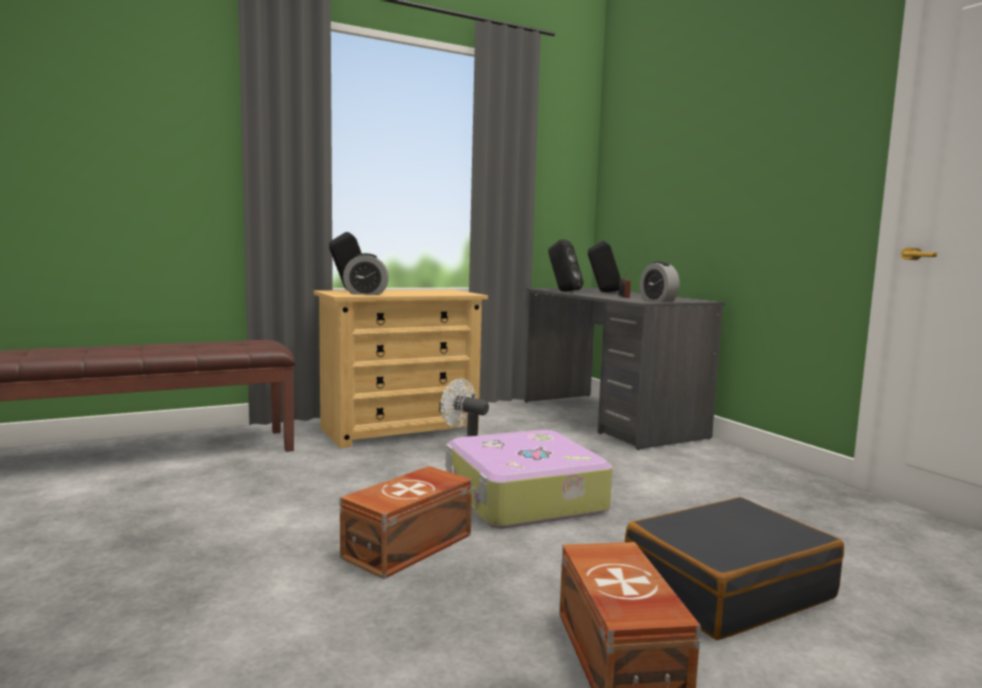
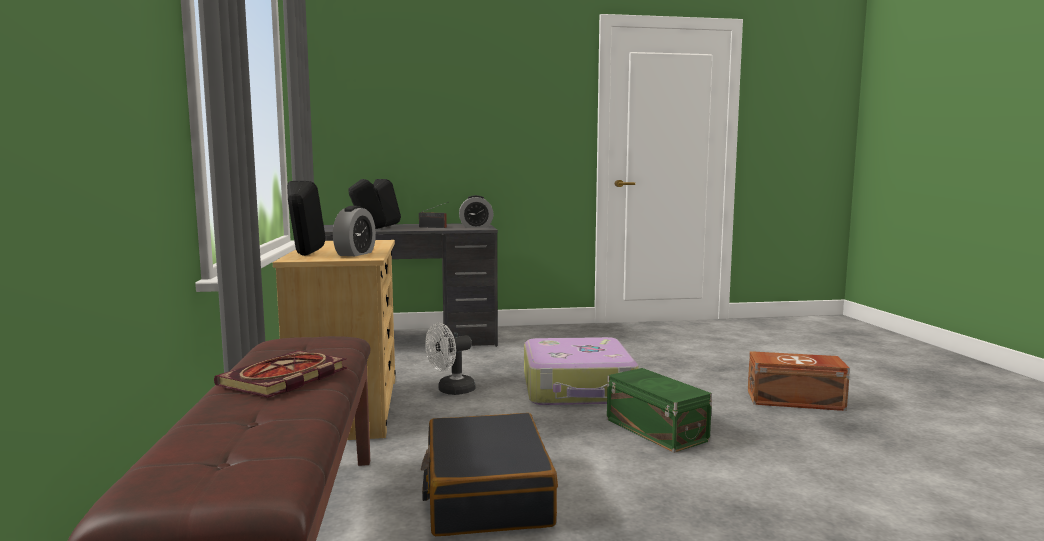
camera: 70 degrees left, 0 degrees up
(164, 347) = (283, 379): none -> book
(411, 546) = (656, 429): brown storage box -> green storage box
(726, 587) = (721, 369): black suitcase -> black suitcase (486, 493)

